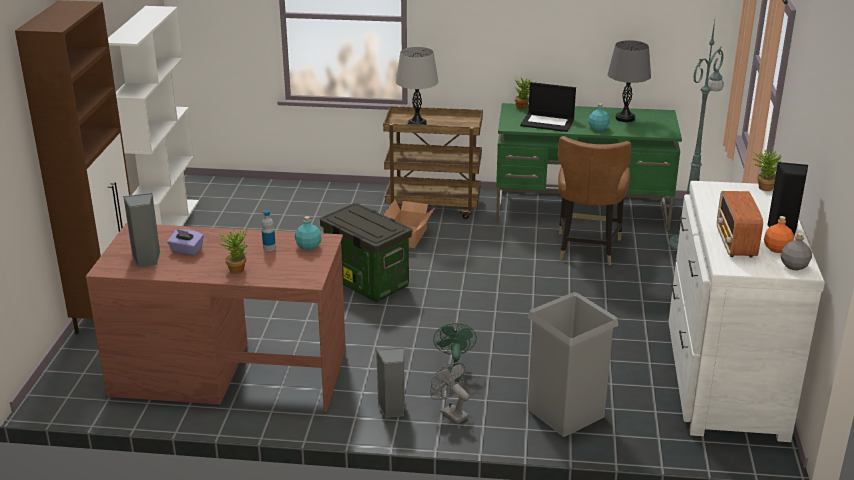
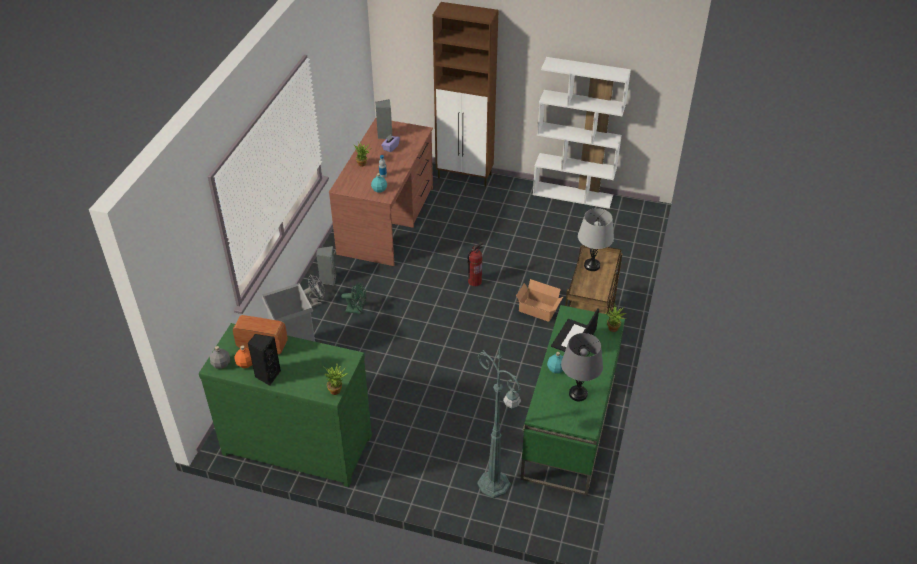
camera: 100 degrees right, 15 degrees up
(365, 282) = (474, 281): storage box -> fire extinguisher
(587, 248) = (499, 413): brown chair -> none
(723, 379) = (298, 442): white dresser -> green dresser

